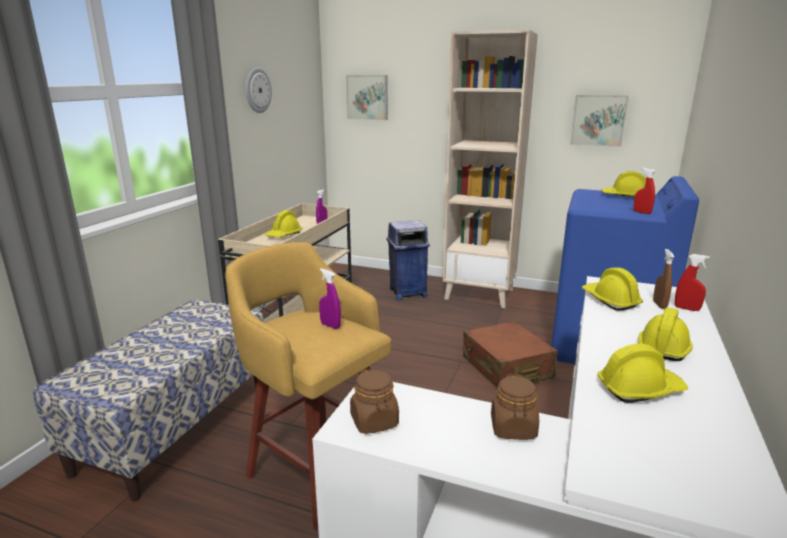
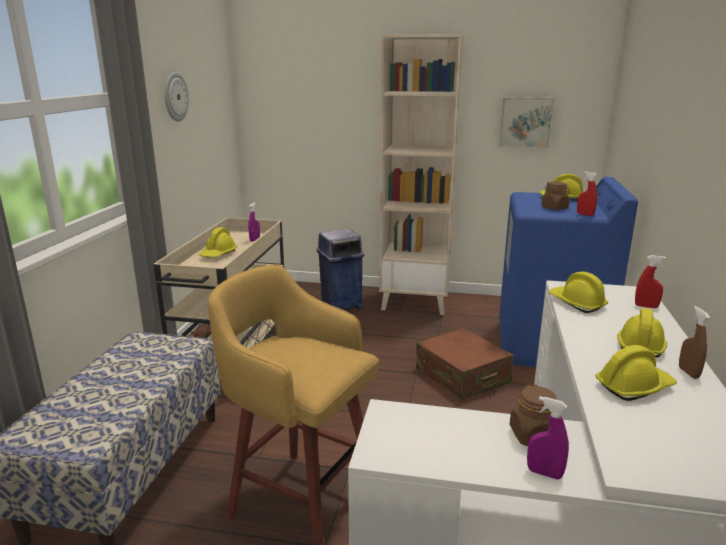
camera: 10 degrees left, 0 degrees up
(330, 326) = (316, 350): purple spray bottle -> purple spray bottle (544, 473)
(368, 97) = (286, 100): picture -> none
(374, 421) = (402, 443): brown jar -> brown jar (554, 208)
(659, 305) = (621, 304): brown spray bottle -> brown spray bottle (688, 372)

